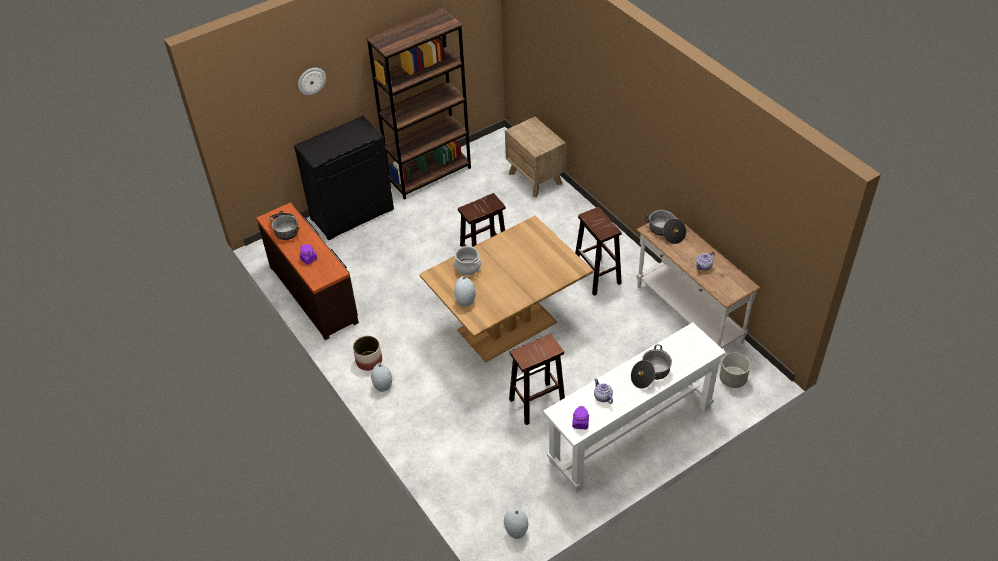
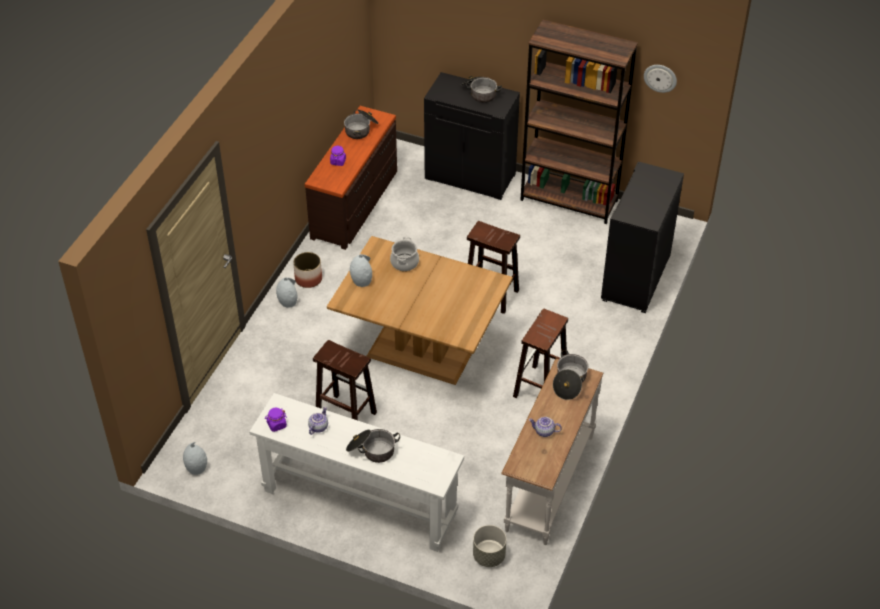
camera: 55 degrees right, 0 degrees up
(311, 80) = (476, 24): wall clock -> wall clock (660, 77)
(341, 136) = (479, 93): none -> cooking pot
(535, 178) = (636, 278): brown nightstand -> black cabinet

